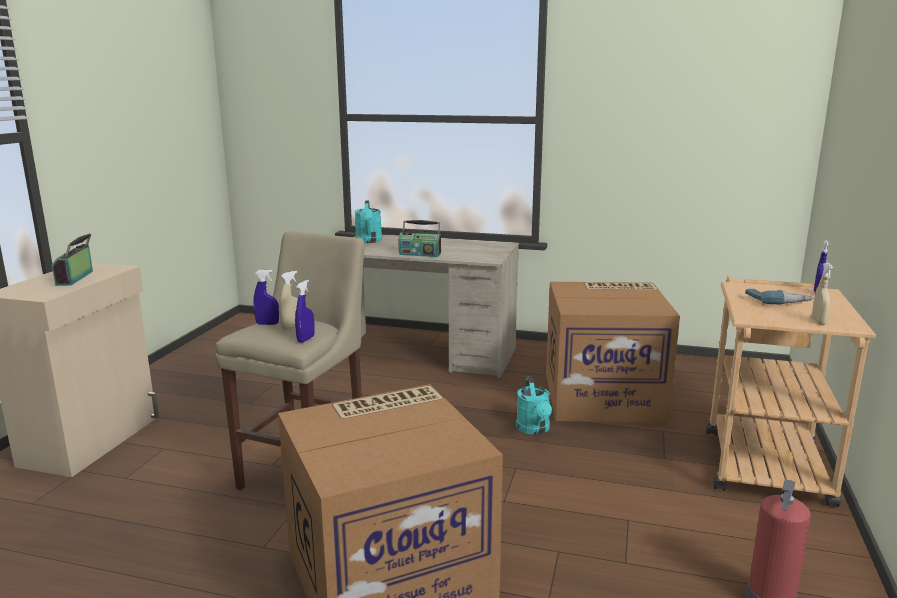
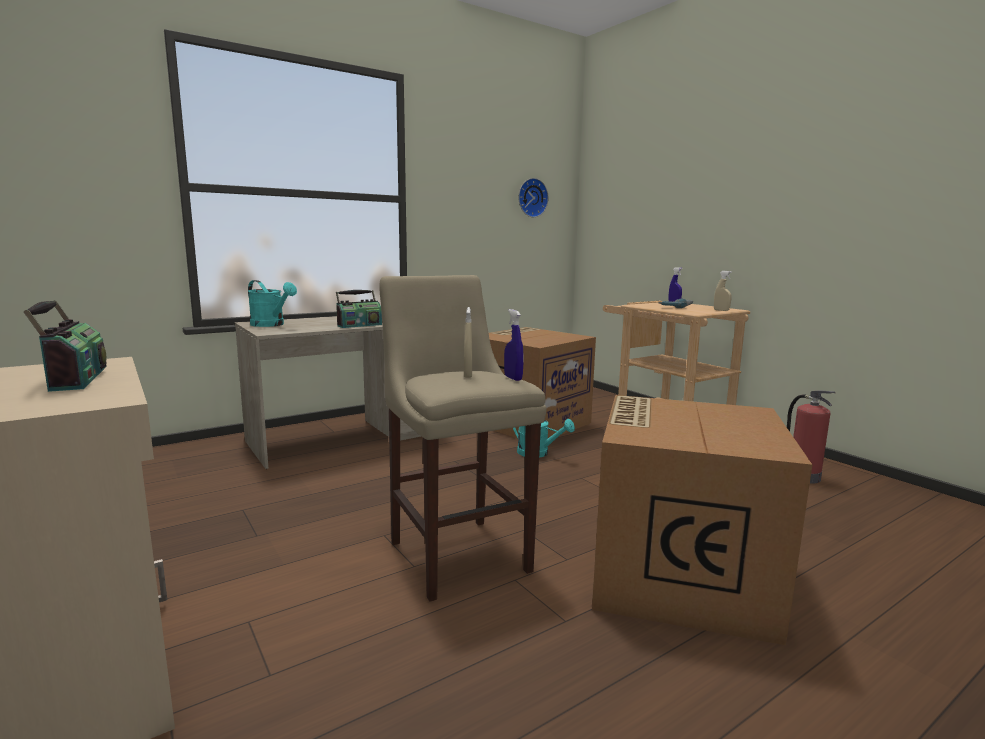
camera: 50 degrees left, 5 degrees down
(76, 278) = (75, 379): radio -> radio turned 150 degrees counterclockwise
(267, 324) = (436, 379): blue spray bottle -> none
(730, 111) = (531, 198): none -> wall clock

